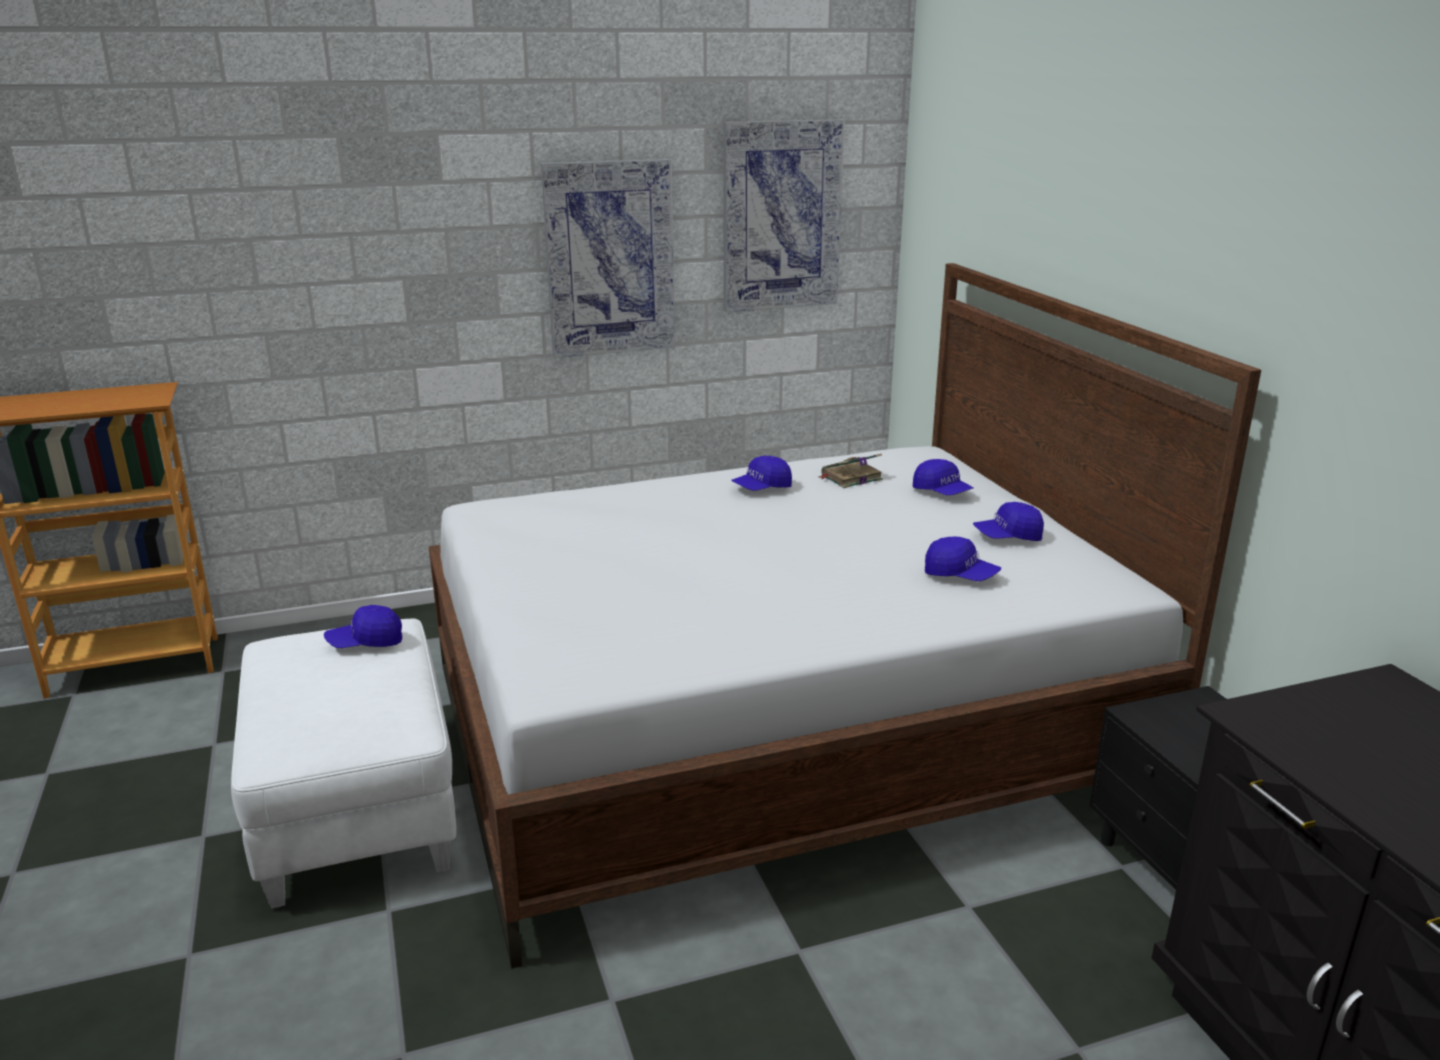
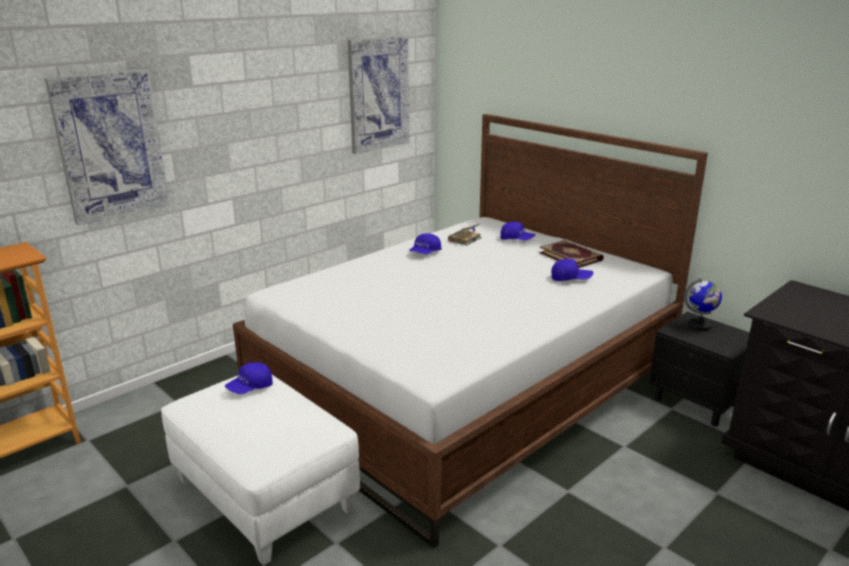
camera: 25 degrees left, 0 degrees up
(609, 258) = (291, 127): picture -> picture (110, 146)
(1007, 537) = (571, 256): blue cap -> book
(1205, 719) = (700, 326): none -> globe

